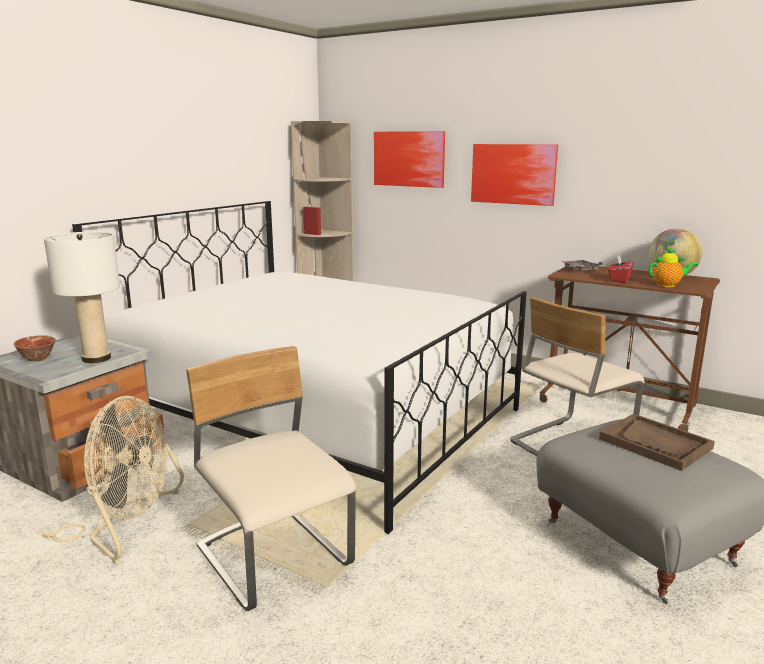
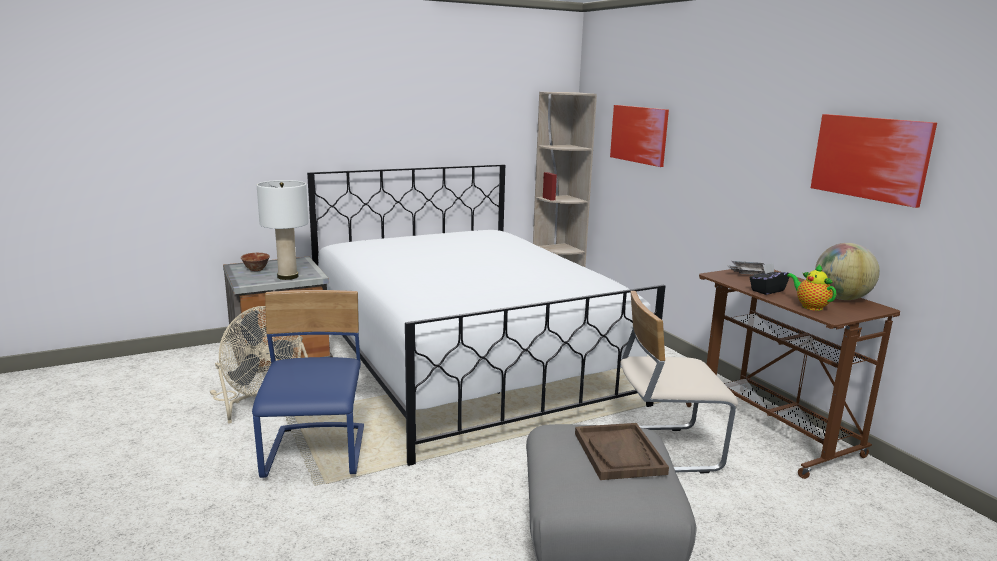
camera: 30 degrees right, 0 degrees up
(275, 558) = (317, 453): beige chair -> blue chair
(513, 174) = (720, 160): picture -> picture (870, 158)
(619, 280) = (767, 290): red tissue box -> black tissue box
(668, 285) = (810, 306): teapot -> teapot turned 150 degrees counterclockwise

